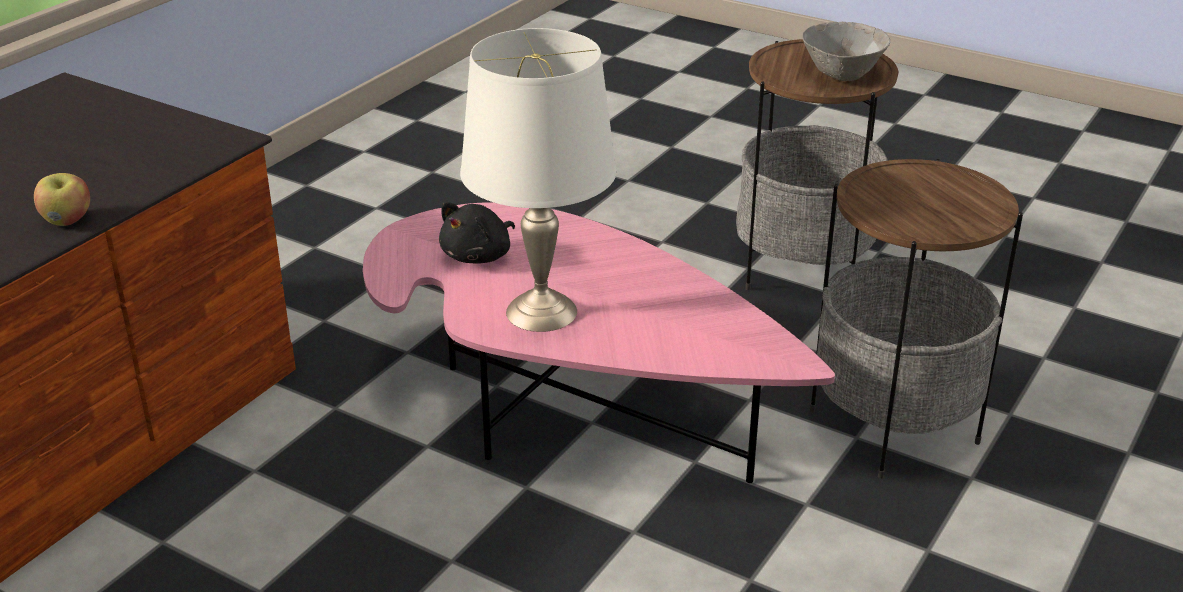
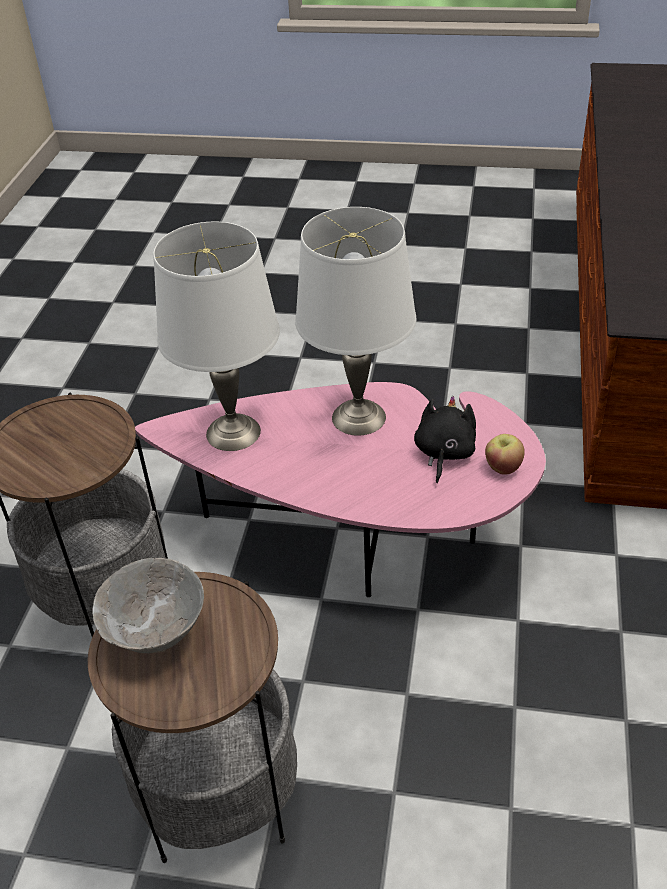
camera: 160 degrees right, 10 degrees up
(67, 221) = (627, 233): apple -> apple (503, 467)
(703, 335) = (234, 432): none -> white table lamp

